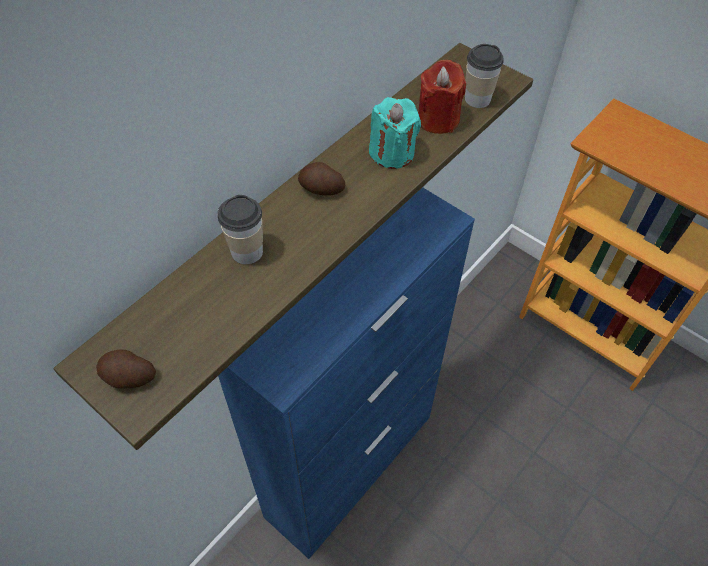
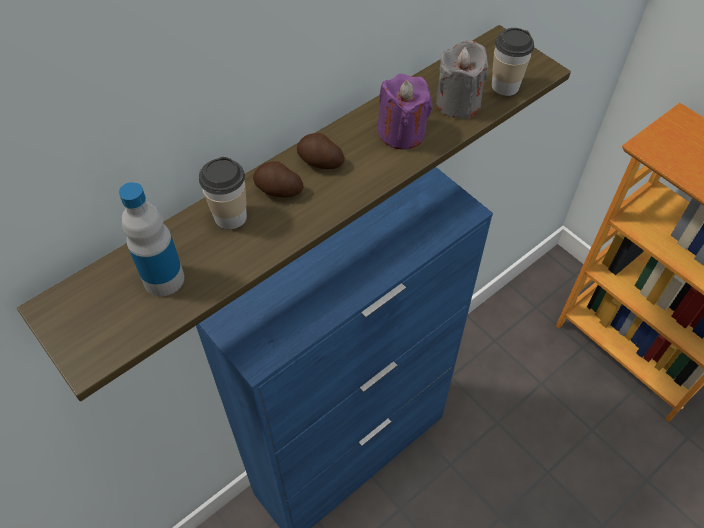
camera: 10 degrees right, 0 degrees up
(128, 378) = (86, 328): potato -> potato (278, 190)
(195, 320) = (164, 279): none -> bottle
(392, 153) = (402, 133): turquoise candle -> purple candle
(438, 119) = (458, 103): red candle -> grey candle

